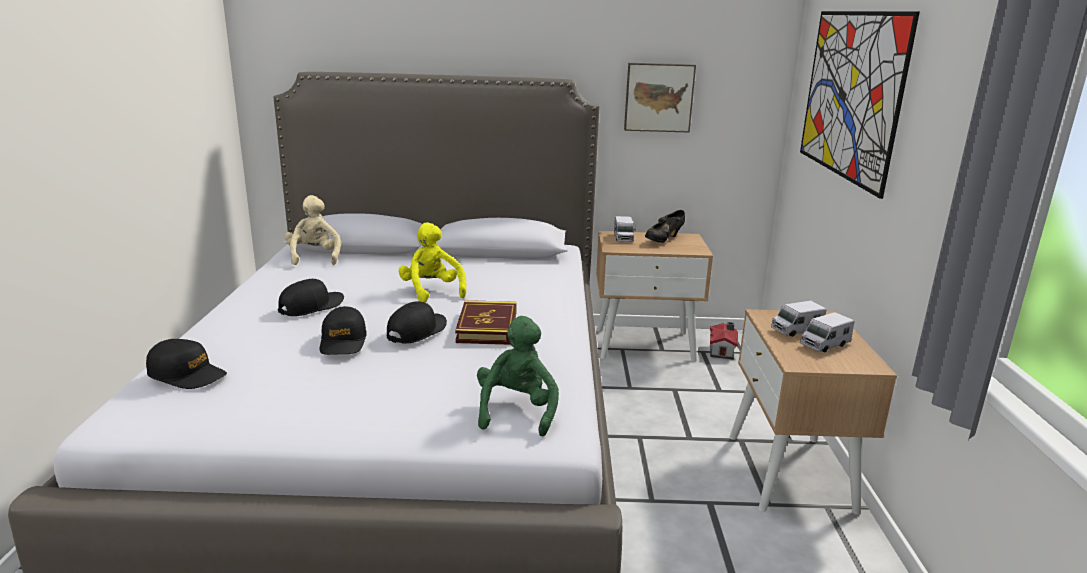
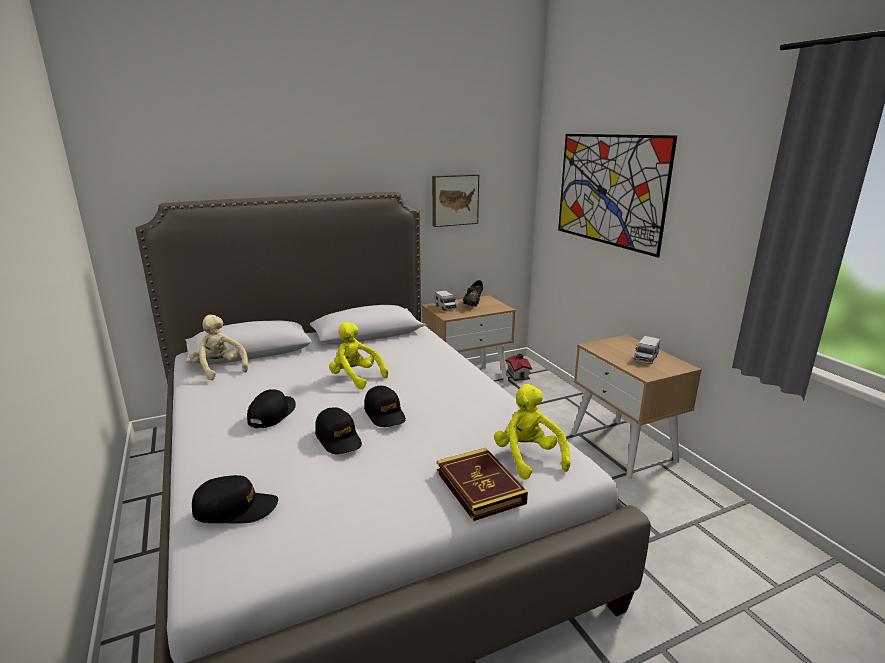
camera: 25 degrees left, 0 degrees up
(417, 331) = (385, 414): black cap -> black cap turned 150 degrees clockwise
(487, 327) = (432, 397): book -> book (479, 487)
(517, 411) = (528, 457): green plush toy -> yellow plush toy
(796, 330) = (621, 352): toy truck -> none

